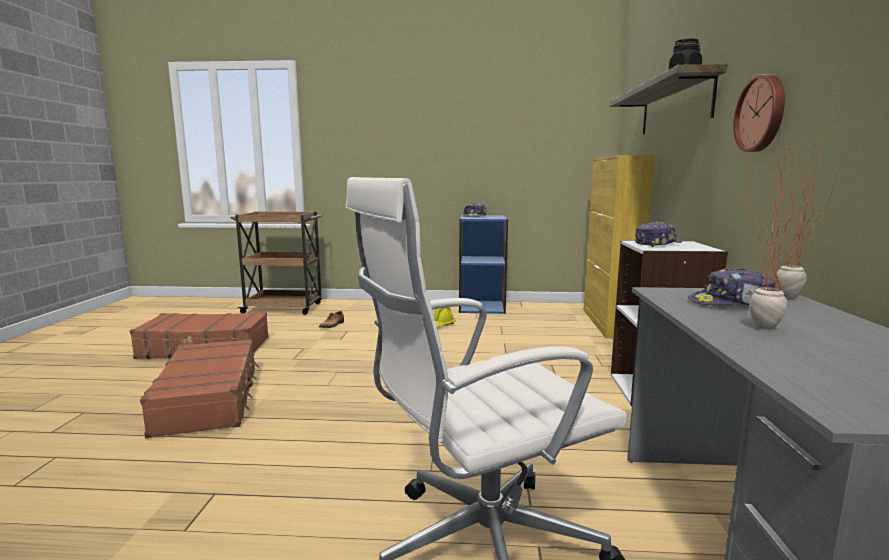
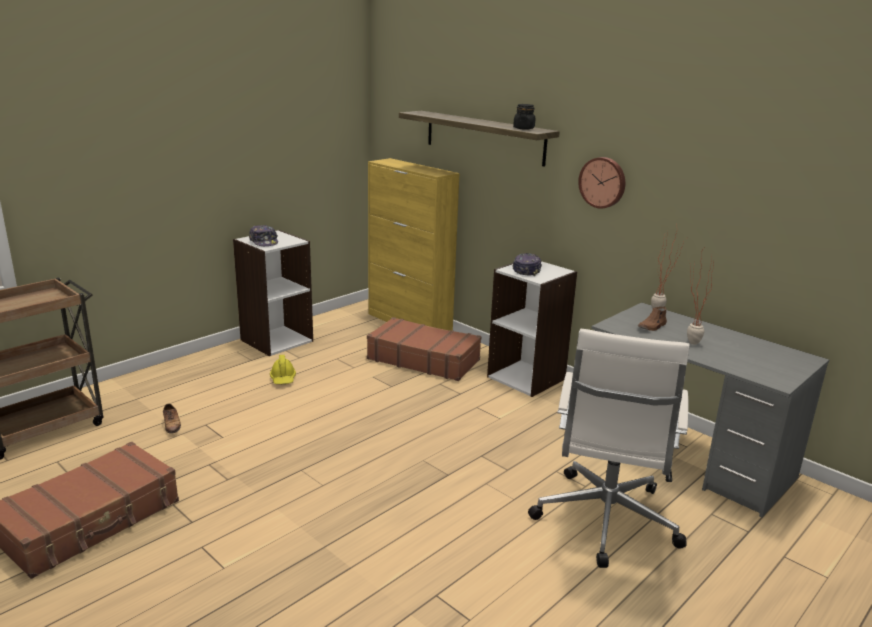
camera: 50 degrees left, 10 degrees up
(210, 399) = (252, 554): brown suitcase -> brown suitcase (423, 359)
(482, 307) = (276, 340): blue bookcase -> white bookcase
(731, 303) = (652, 326): cap -> brown shoe

